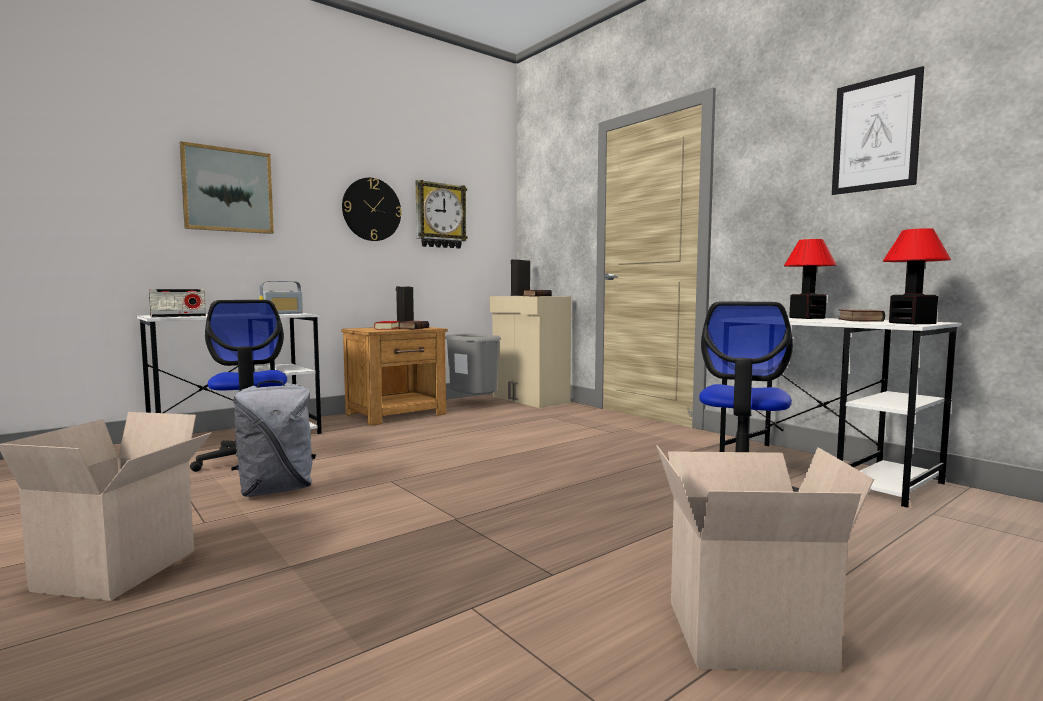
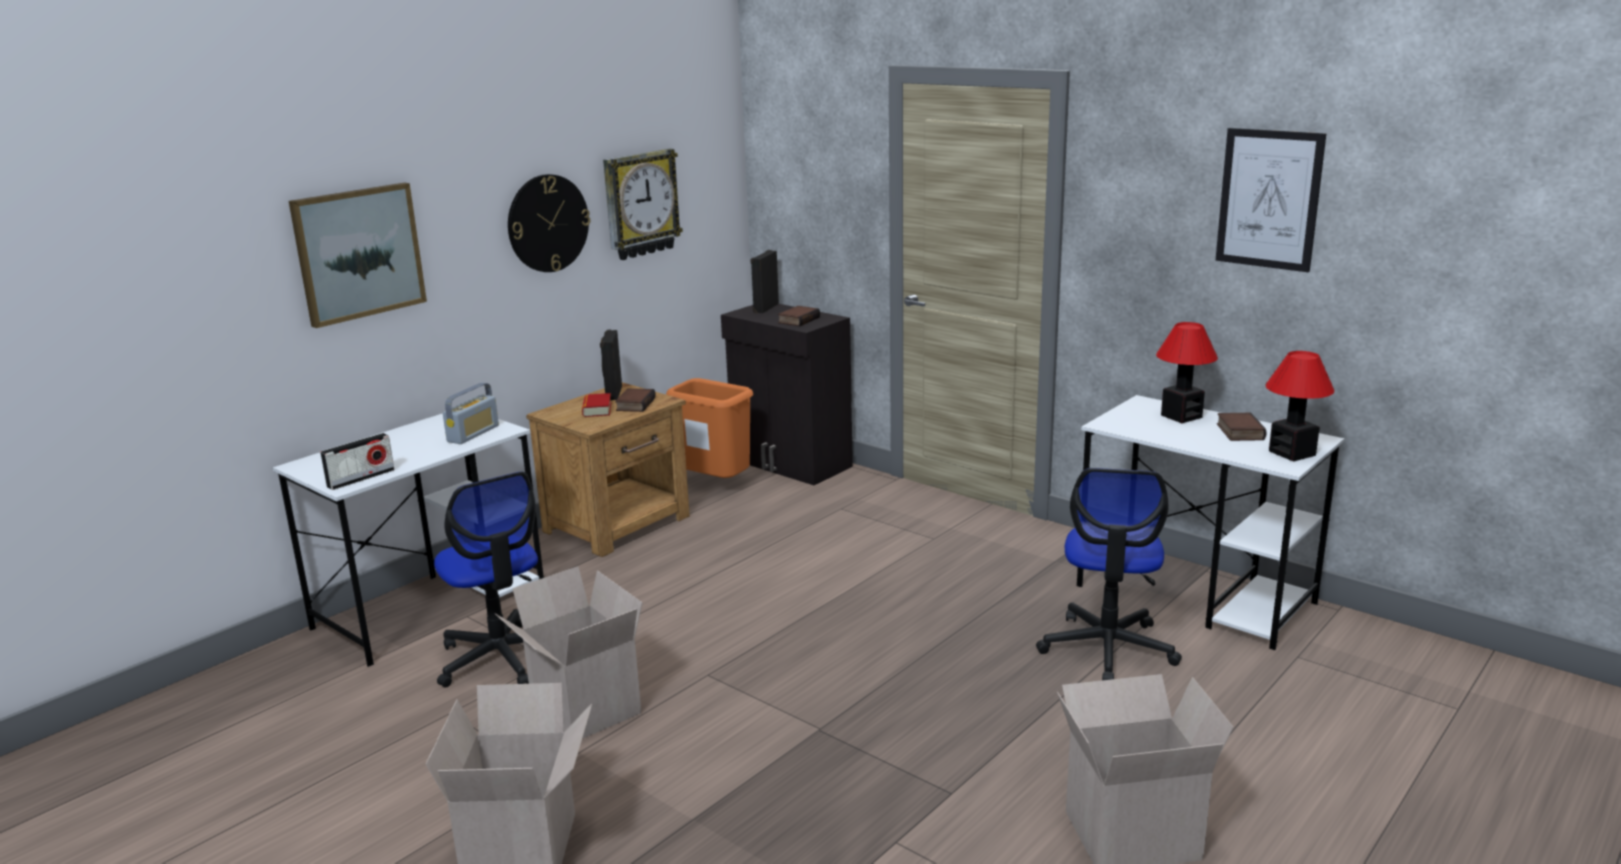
camera: 10 degrees left, 15 degrees up
(276, 490) = (581, 709): grey backpack -> cardboard box
(474, 404) = (716, 486): grey trash can -> orange trash can
(529, 400) = (790, 464): beige cabinet -> black cabinet

